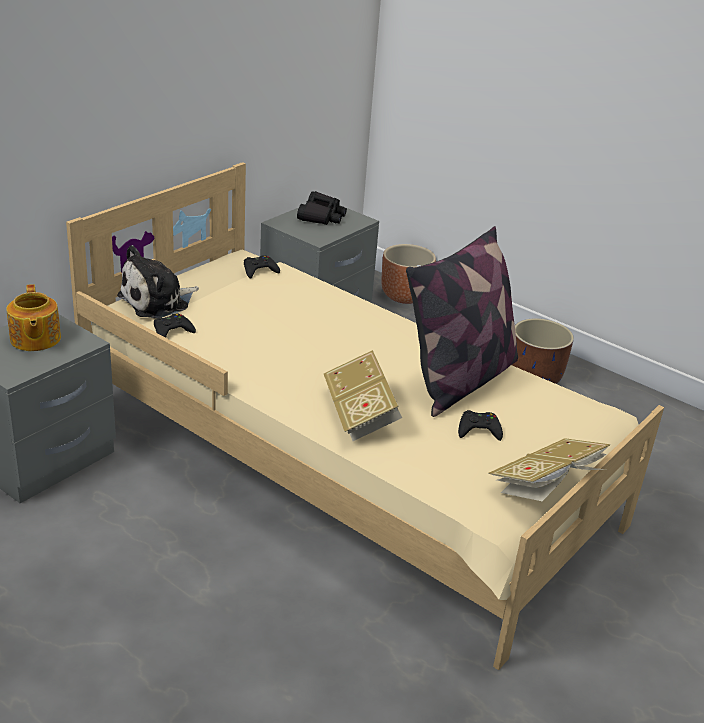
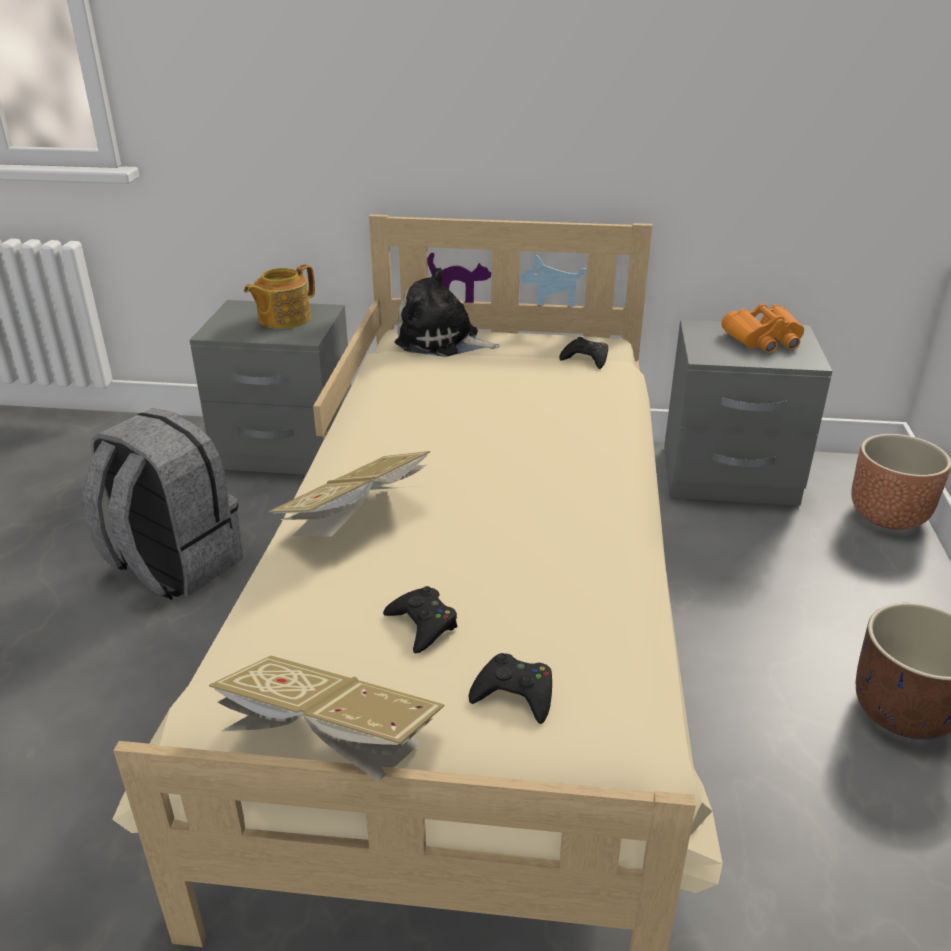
camera: 60 degrees right, 0 degrees up
(137, 568) = (173, 565): none -> grey backpack
(172, 331) = (393, 366): black game controller -> black game controller (515, 693)
(321, 216) = (764, 339): black binoculars -> orange binoculars
(460, 380) = (536, 565): pillow -> none

